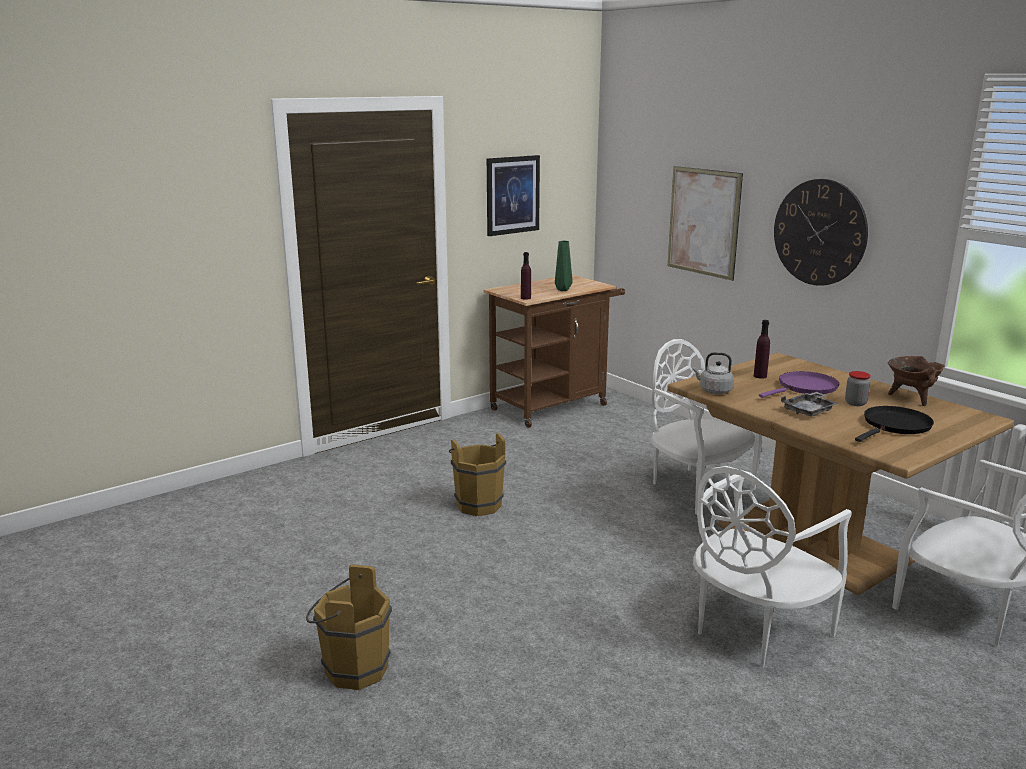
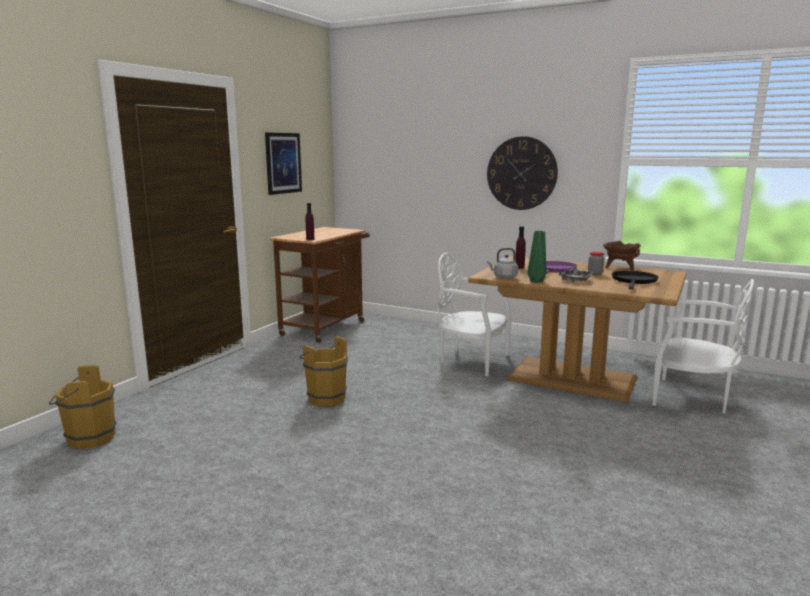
camera: 25 degrees left, 5 degrees down
(351, 669) = (325, 543): brown bucket -> brown bucket (87, 439)
(563, 290) = (331, 234): green vase -> green vase (537, 281)
(703, 222) = (429, 177): picture -> none
(754, 630) = (591, 436): white chair -> none

